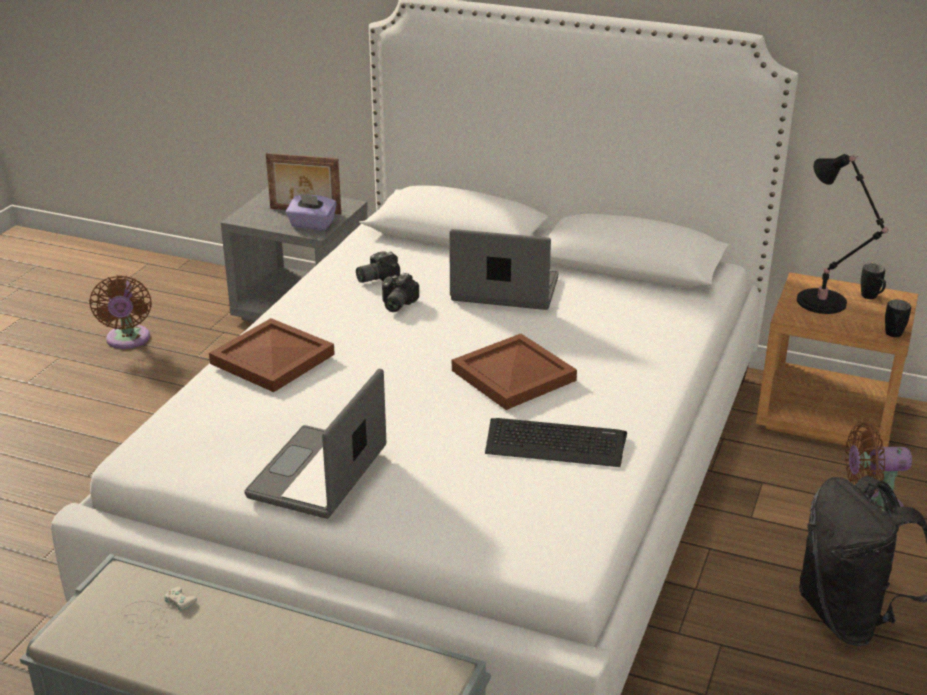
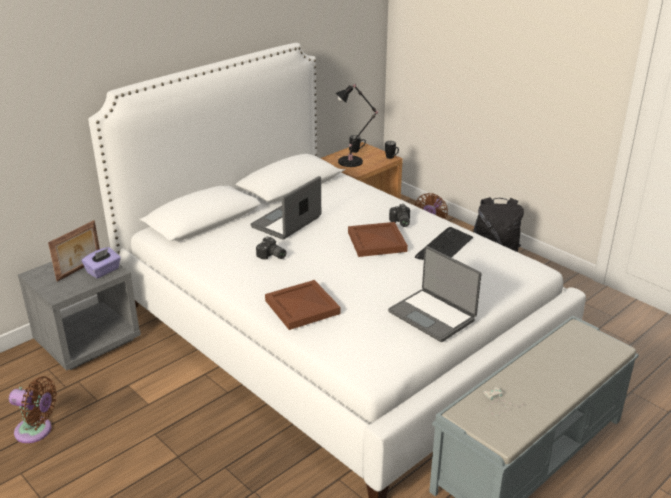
camera: 65 degrees left, 0 degrees up
(375, 278) = (232, 255): camera -> camera (400, 222)

